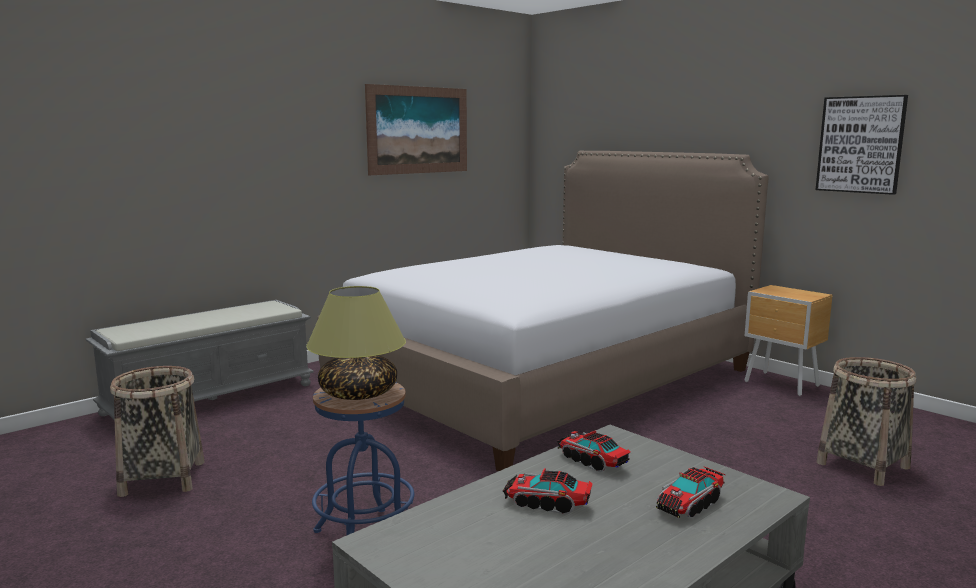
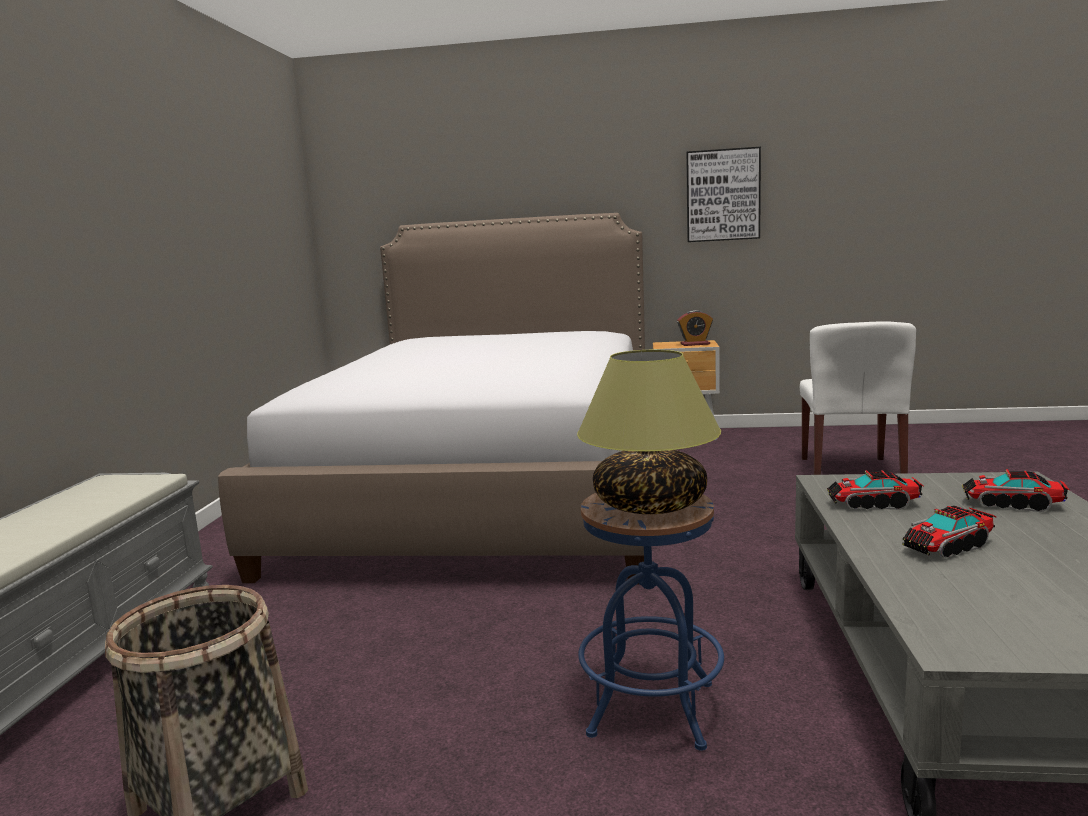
camera: 40 degrees left, 0 degrees up
(418, 130) = (216, 200): picture -> none
(689, 505) = (1012, 504): toy truck -> toy truck turned 105 degrees clockwise
(798, 294) = (695, 344): none -> alarm clock
(862, 465) = (850, 472): basket -> white chair

